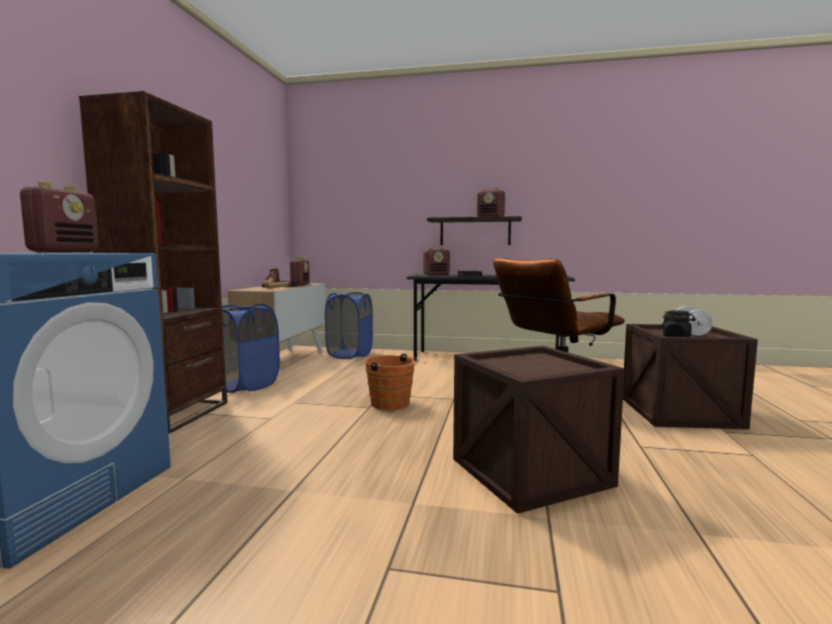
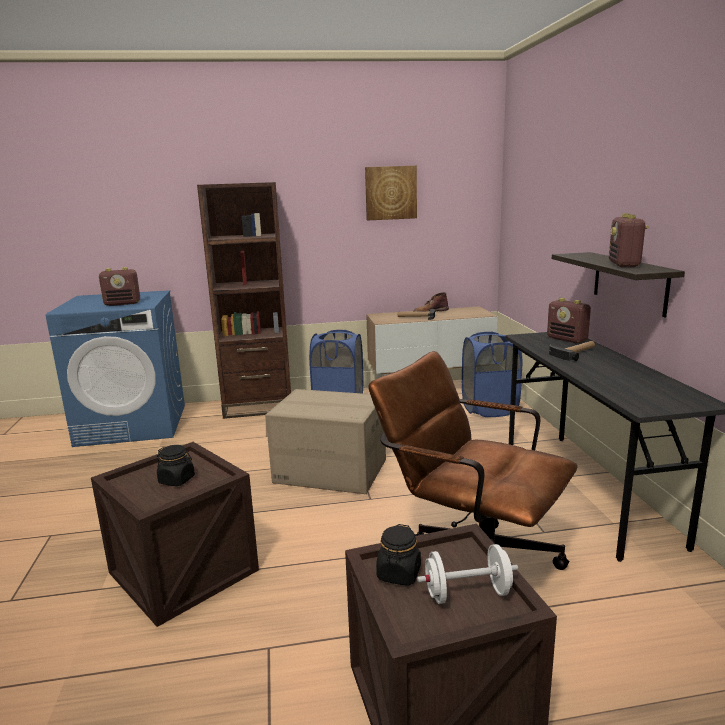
camera: 70 degrees right, 10 degrees up
(236, 169) = (390, 193): none -> picture
(300, 285) = (455, 315): radio -> none
(392, 404) = (330, 472): orange bucket -> cardboard box
(535, 364) = (177, 480): none -> black jar

